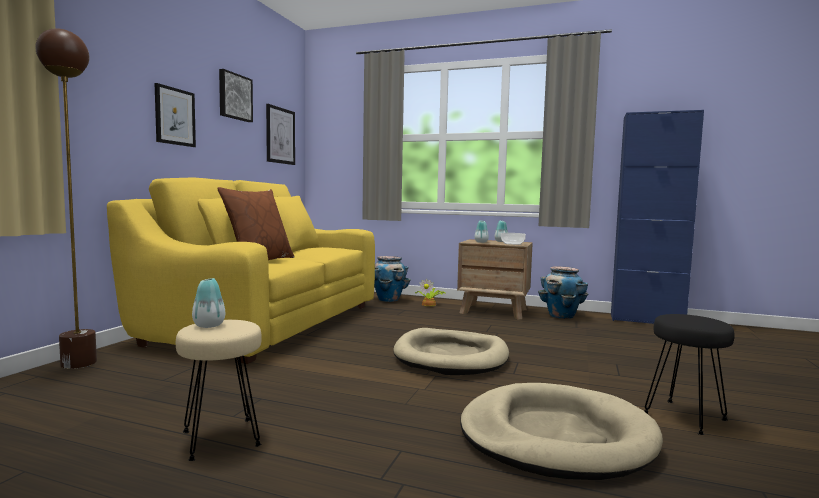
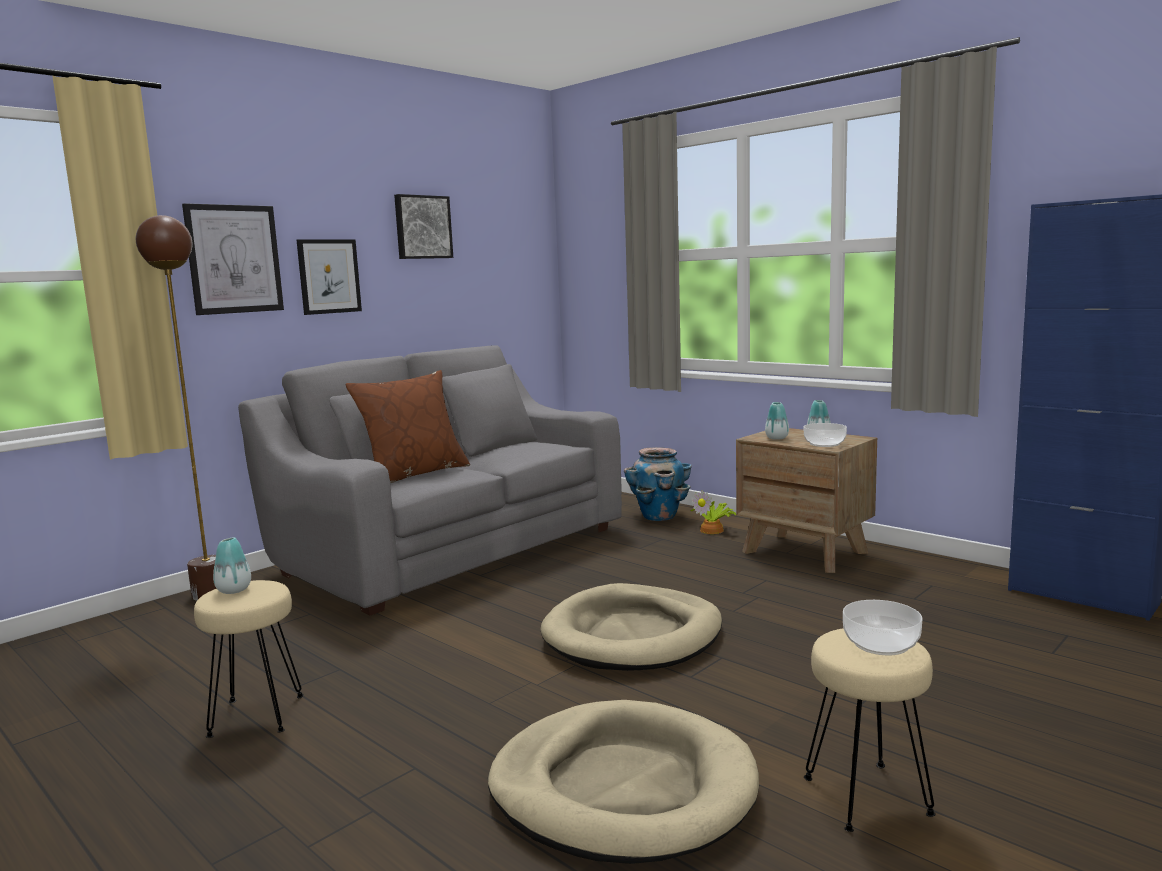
camera: 25 degrees right, 5 degrees up
(267, 323) = (451, 550): yellow sofa -> grey sofa
(280, 135) = (507, 265): picture -> picture (234, 259)
(561, 316) = (917, 572): planter -> none
(685, 417) = (867, 797): black stool -> beige stool
(695, 318) = (881, 643): none -> bowl

